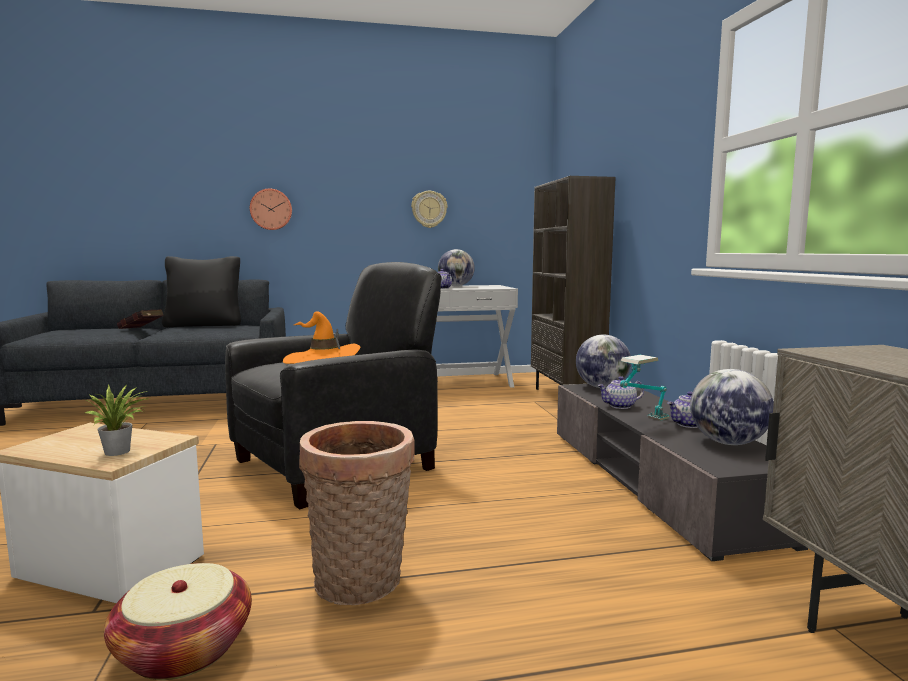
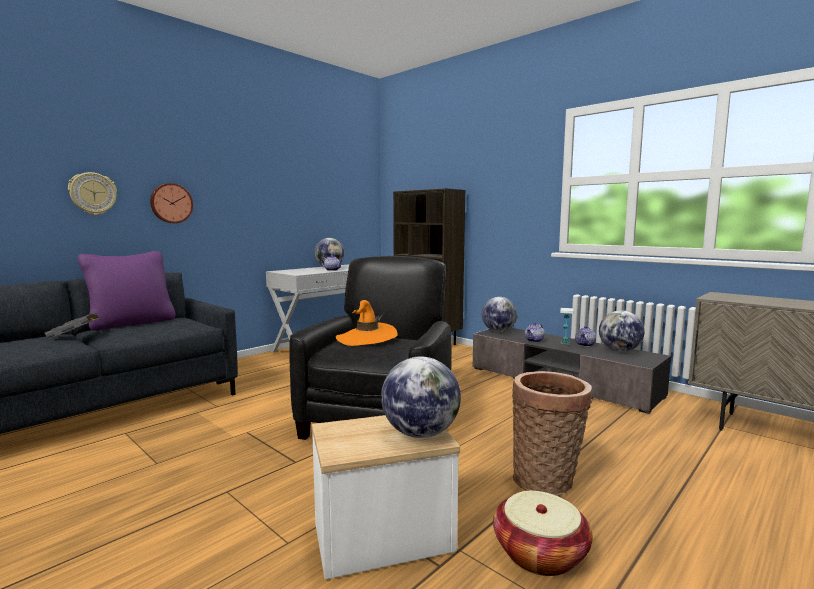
camera: 35 degrees left, 0 degrees up
(120, 452) = (420, 433): potted plant -> globe
(142, 329) = (76, 336): red book -> grey book
(204, 325) = (132, 323): black pillow -> purple pillow
(429, 209) = (303, 205): wall clock -> wall clock (93, 194)

